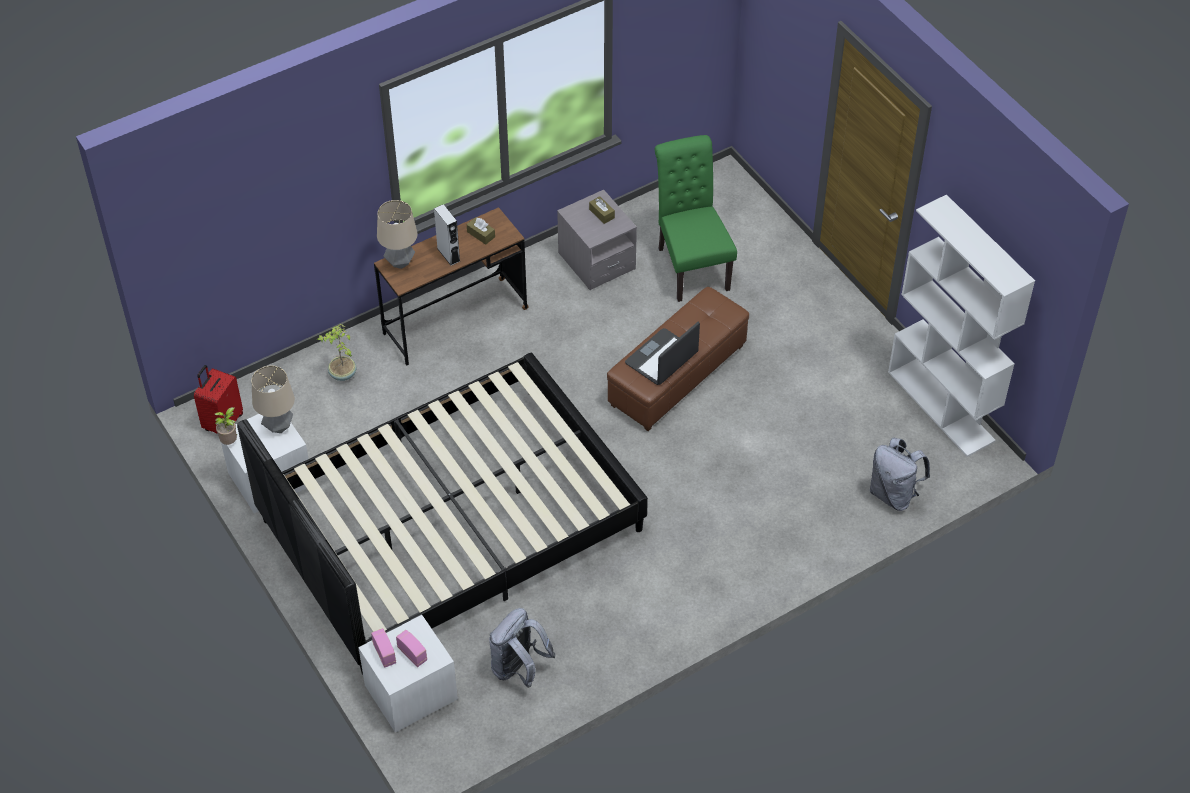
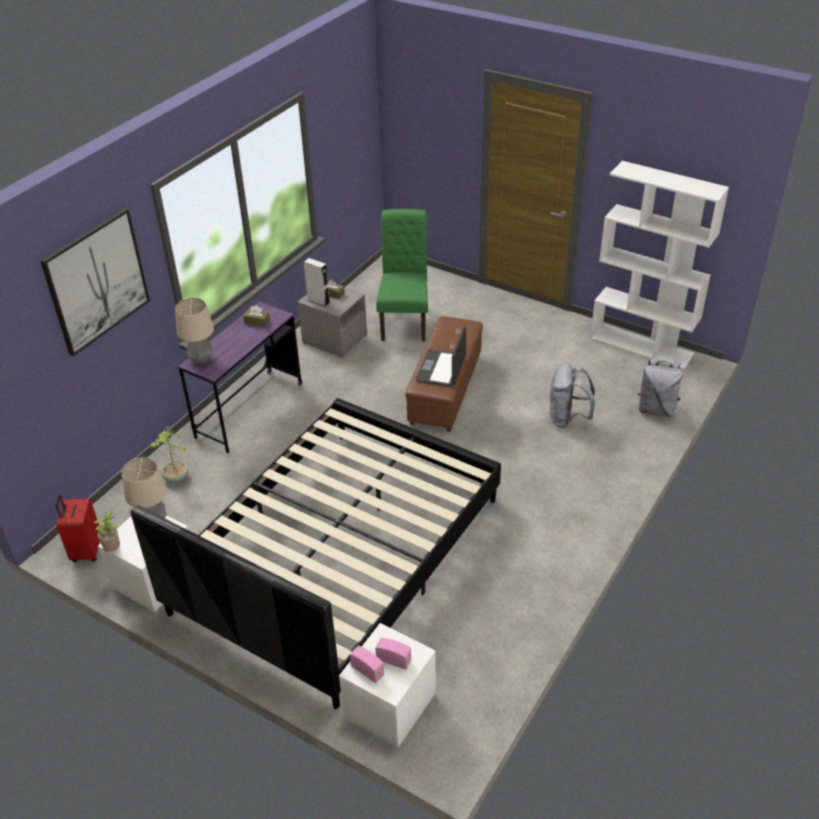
camera: 25 degrees left, 10 degrees down
(295, 171) = (97, 281): none -> picture
(448, 254) = (239, 342): grey speaker -> grey speaker (318, 301)
(455, 321) = (249, 410): brown desk -> purple desk
(518, 669) = (471, 644): grey backpack -> grey backpack (567, 418)
(690, 265) = (405, 320): green chair -> green chair turned 45 degrees clockwise

